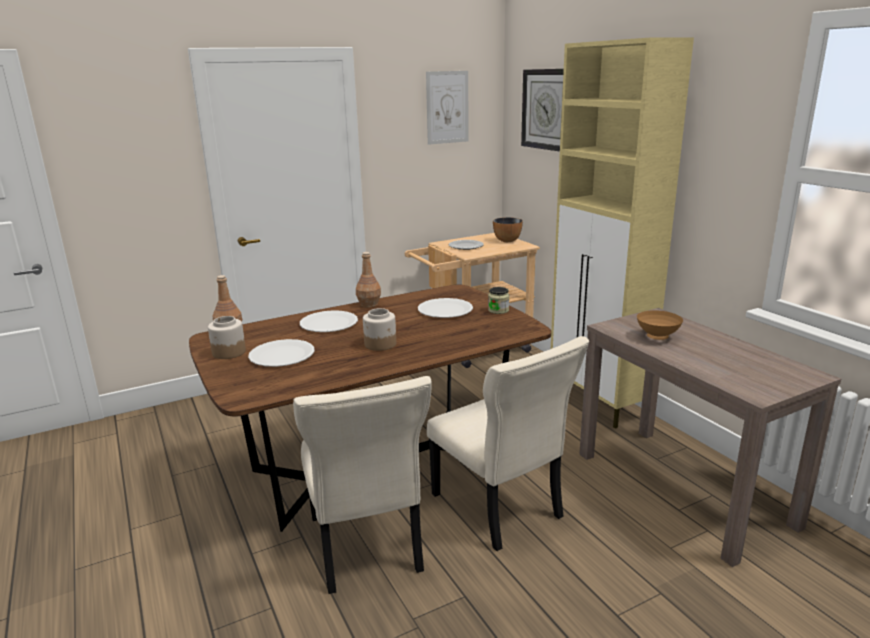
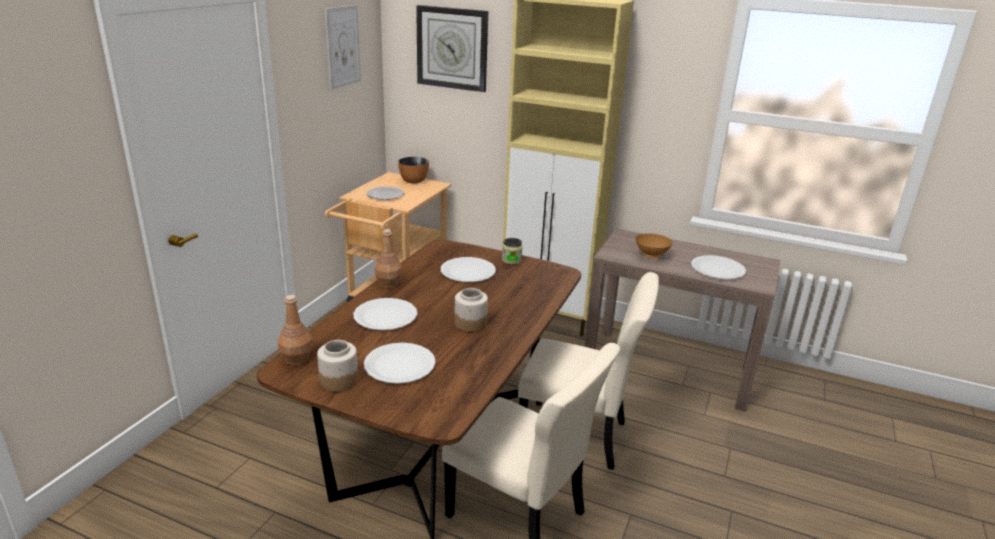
camera: 40 degrees left, 5 degrees up
(724, 366) = (717, 269): none -> white plate

